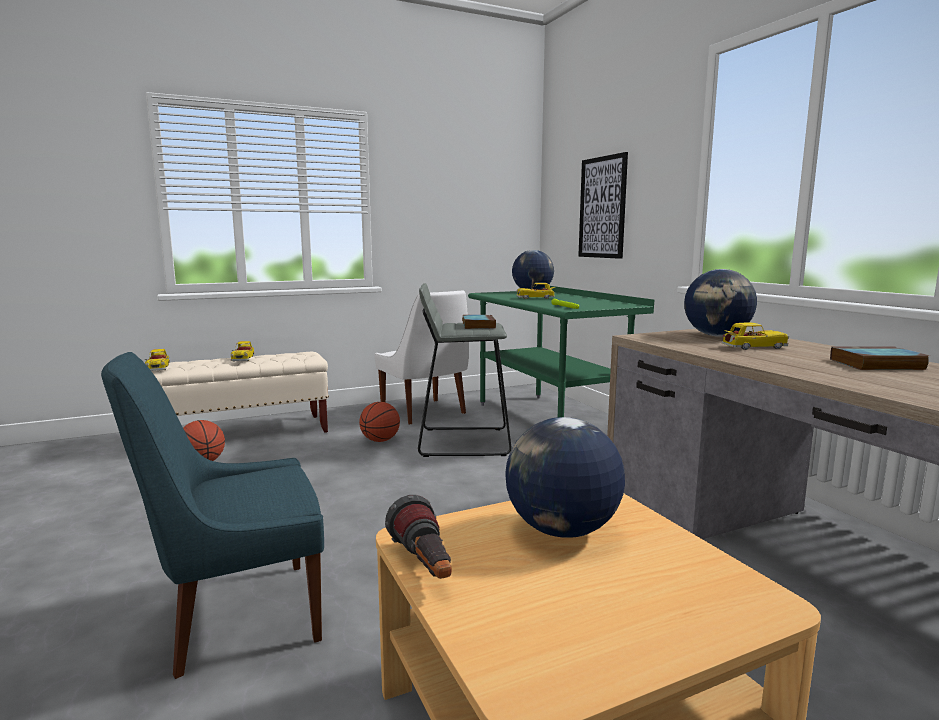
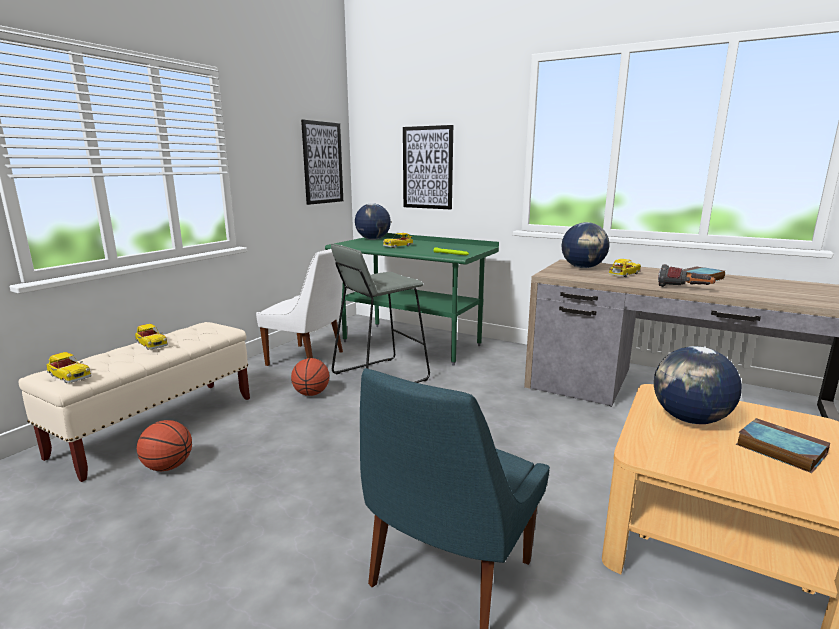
camera: 35 degrees left, 5 degrees up
(425, 567) = (688, 469): flashlight -> flashlight (684, 289)
(478, 325) = (388, 277): book -> book (778, 449)
(496, 206) = (322, 163): none -> picture

